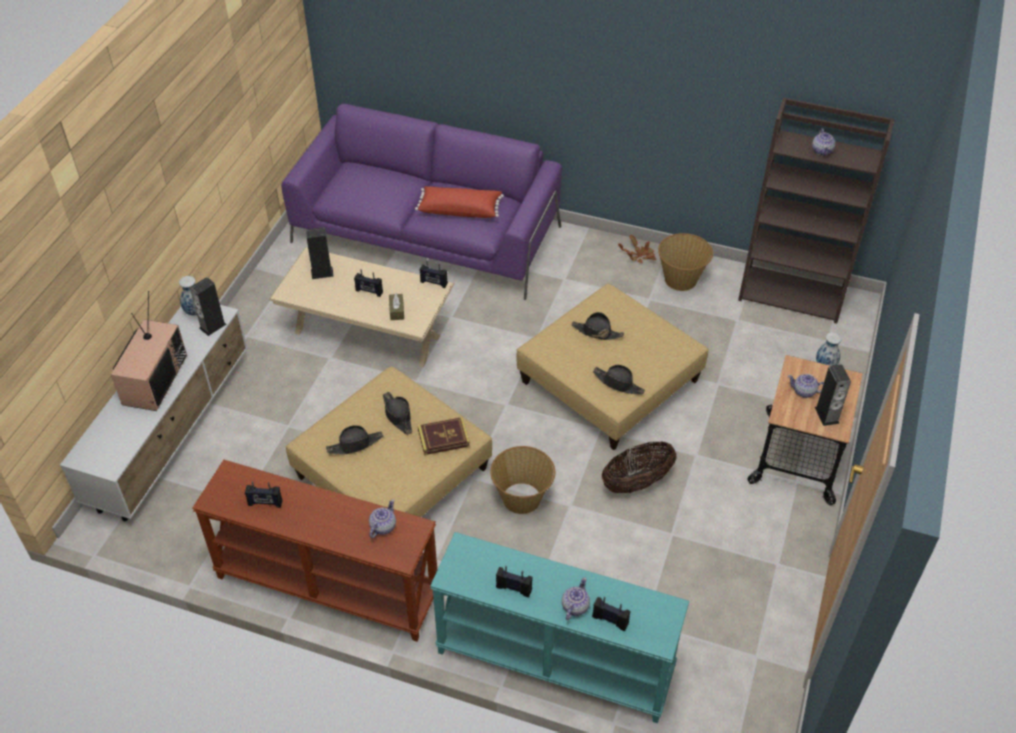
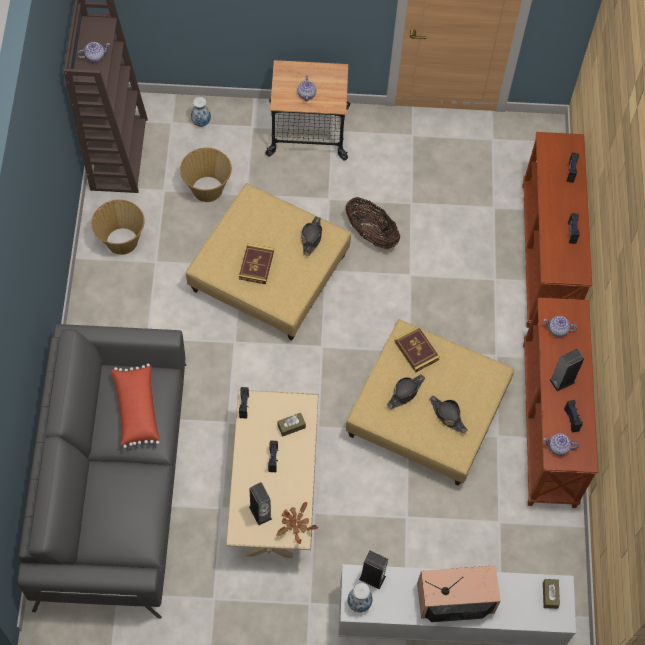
camera: 110 degrees left, 15 degrees up
(109, 455) = (550, 595): none -> brown tissue box
(426, 234) = (112, 482): purple sofa -> grey sofa
(522, 498) = (416, 309): basket -> basket (207, 188)
(553, 662) = (547, 256): turquoise console table -> brown console table
(574, 607) = (570, 194): teapot -> teapot (558, 448)
(596, 332) = (256, 265): black hat -> book
(639, 256) = (97, 280): potted plant -> potted plant (295, 524)
(826, 415) = (326, 78): speaker -> speaker (562, 381)

